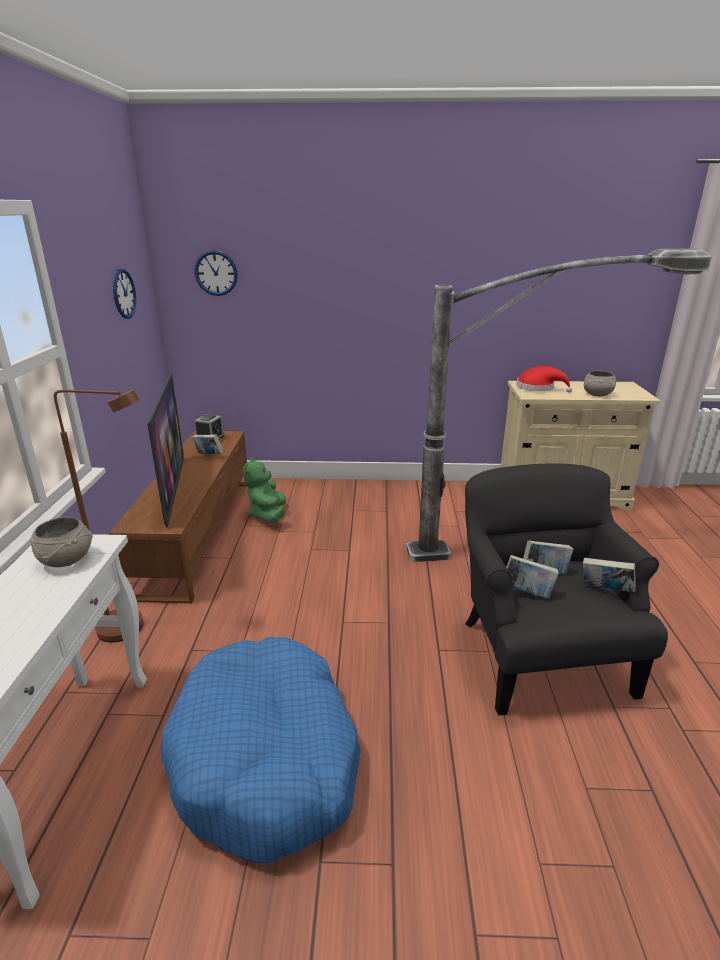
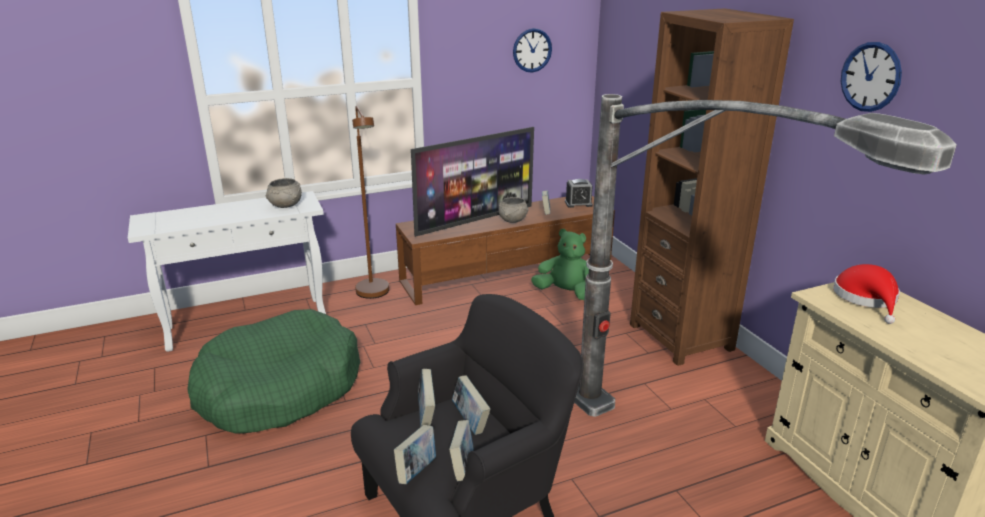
camera: 65 degrees right, 0 degrees up
(216, 273) = (632, 44): wall clock -> wall clock (870, 77)
(267, 758) = (279, 388): blue dog bed -> green dog bed
(268, 515) = (566, 293): green plush toy -> green plush toy turned 45 degrees clockwise
(377, 493) = (681, 337): none -> brown bookcase
(597, 394) = (919, 348): grey bowl -> grey bowl (512, 220)
(607, 614) = (416, 471): none -> book

